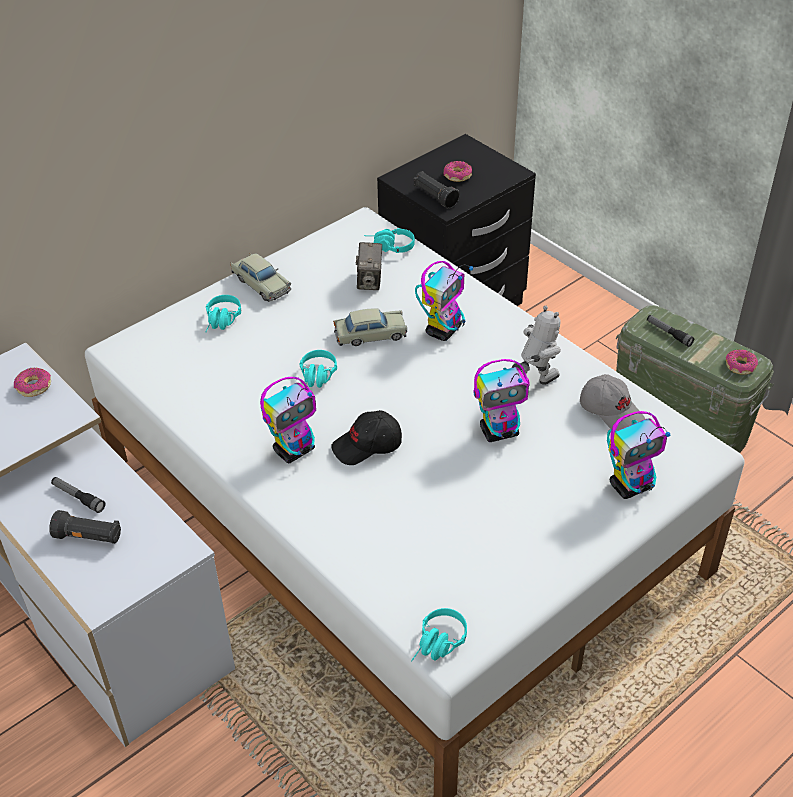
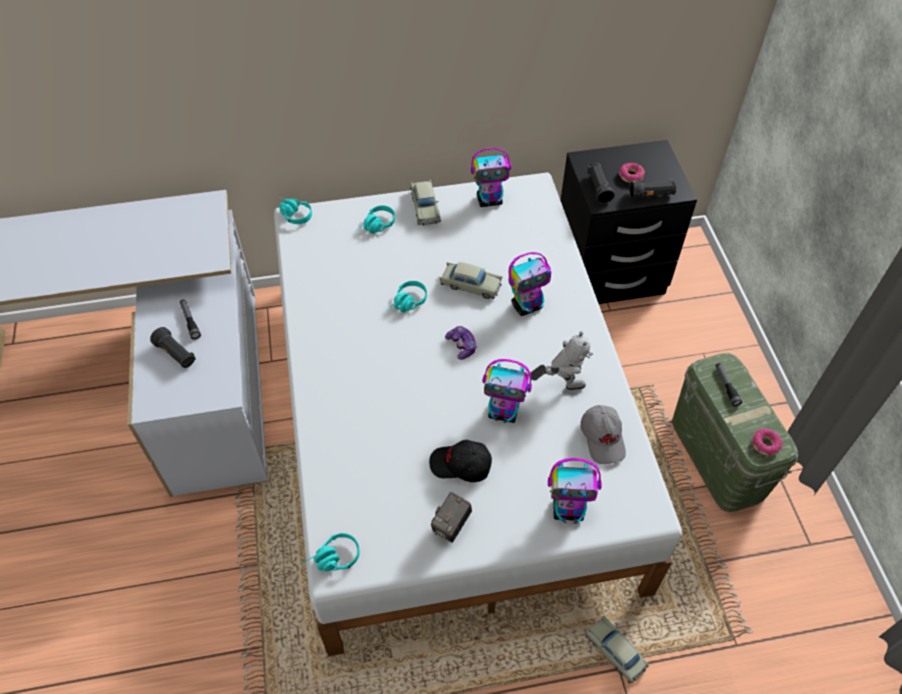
camera: 30 degrees right, 10 degrees up
(34, 386) = (206, 227): donut -> none
(294, 450) = (350, 354): toy robot -> toy robot (490, 200)
(367, 446) = (401, 376): black cap -> black cap (461, 465)
(370, 281) = (503, 239): camera -> camera (451, 526)
(389, 247) = (539, 216): turquoise headphones -> turquoise headphones (293, 214)
(407, 392) = (462, 346): none -> game controller
(491, 185) = (651, 195): none -> black flashlight
(720, 641) = (615, 652): none -> beige toy car

